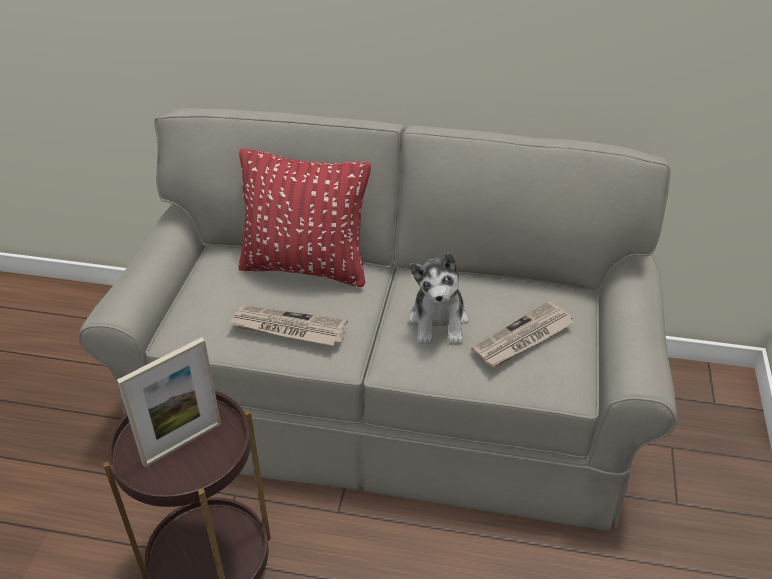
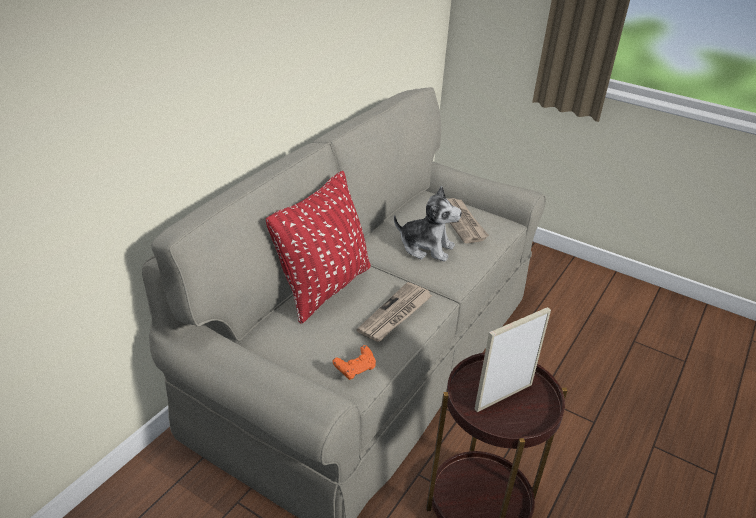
camera: 70 degrees left, 5 degrees down
(182, 443) = (503, 396): picture frame -> picture frame turned 105 degrees counterclockwise
(189, 325) = (355, 369): none -> orange game controller

